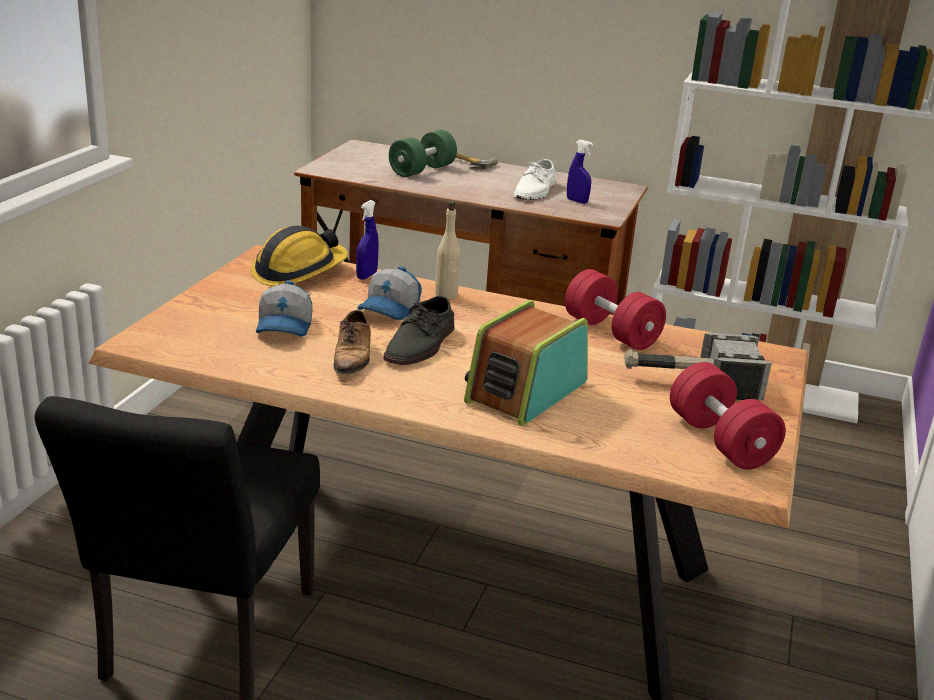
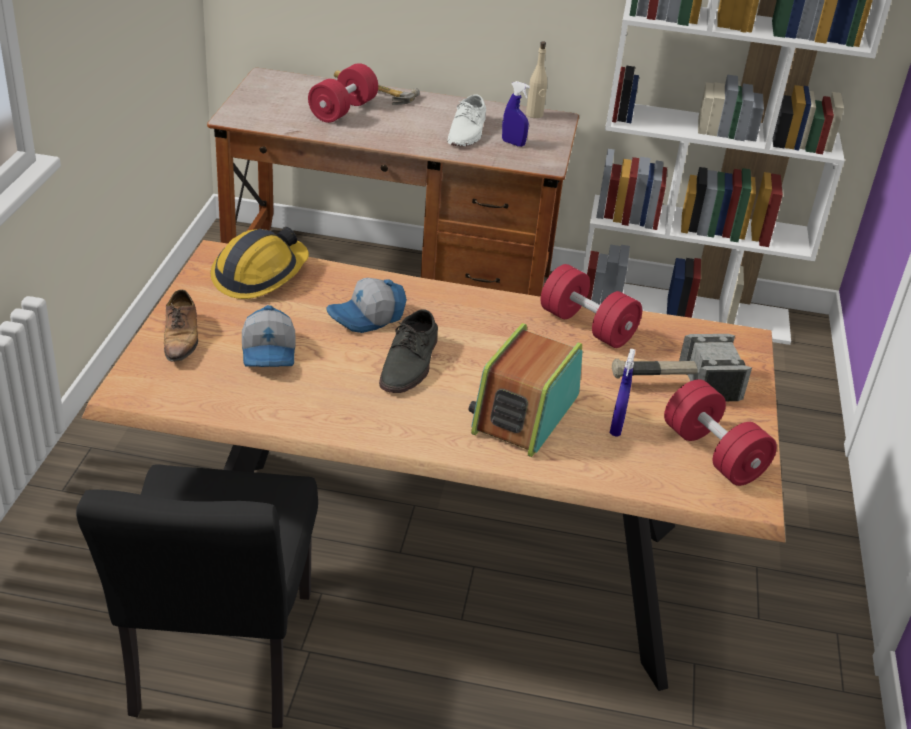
camera: 10 degrees left, 10 degrees up
(352, 357) = (348, 387): shoe -> shoe (181, 338)
(367, 276) = (330, 274): blue spray bottle -> blue spray bottle (616, 427)
(391, 309) = (367, 318): cap -> cap turned 45 degrees clockwise
(422, 170) = (343, 110): green dumbbell -> red dumbbell
(446, 295) = (417, 293): beige bottle -> beige bottle (534, 115)

